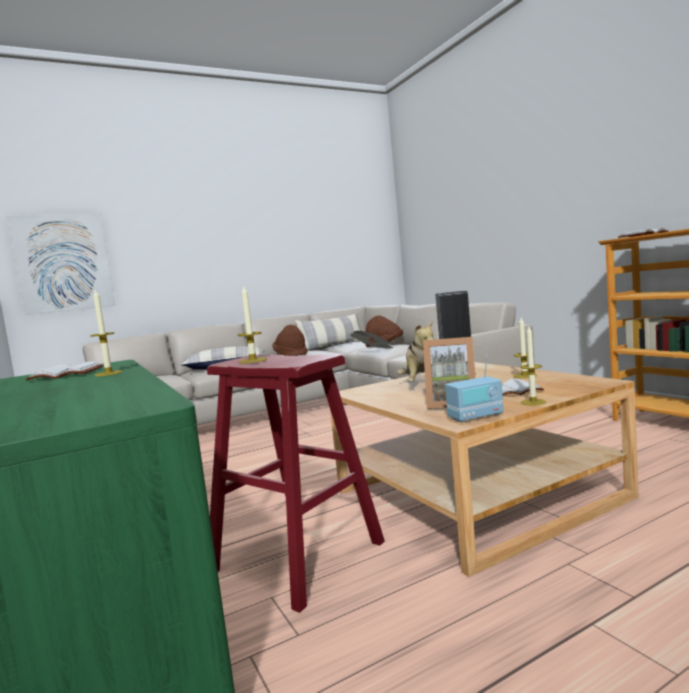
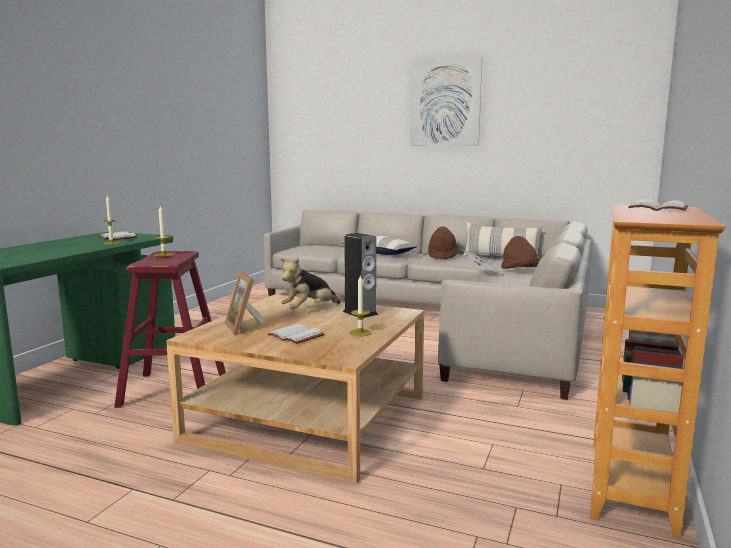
camera: 50 degrees right, 5 degrees up
(63, 263) = (307, 144): picture -> picture (445, 103)
(476, 417) = (207, 338): radio -> none
(533, 402) = (256, 346): candle -> none

